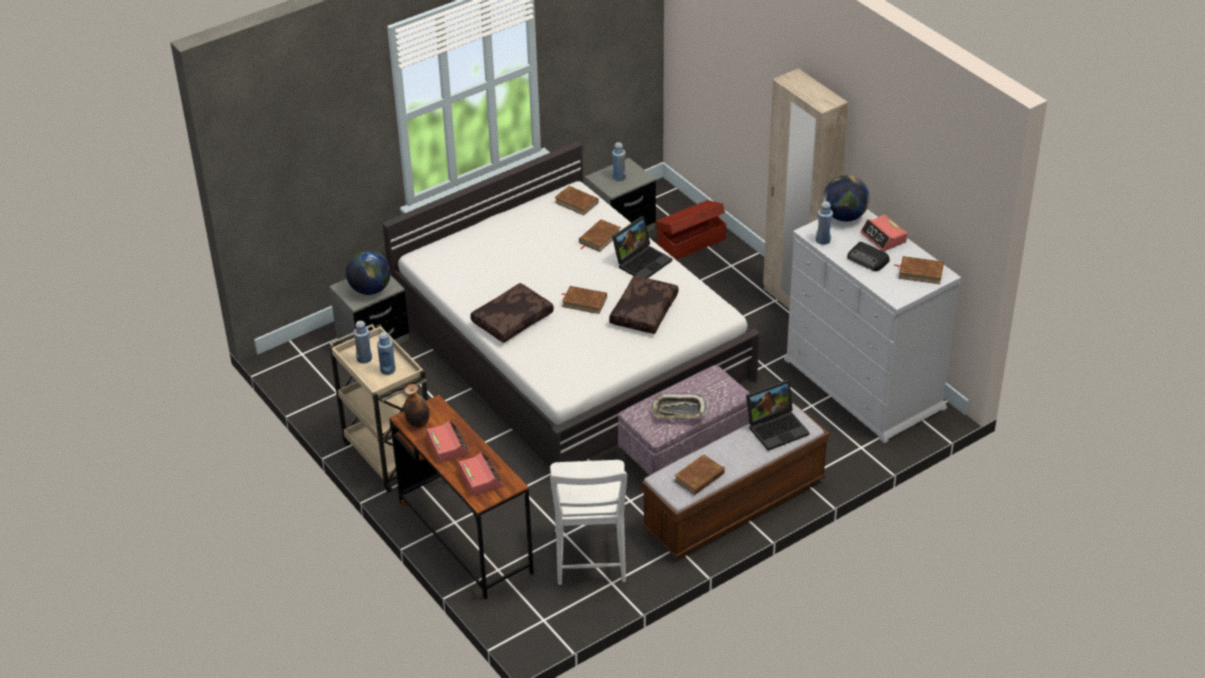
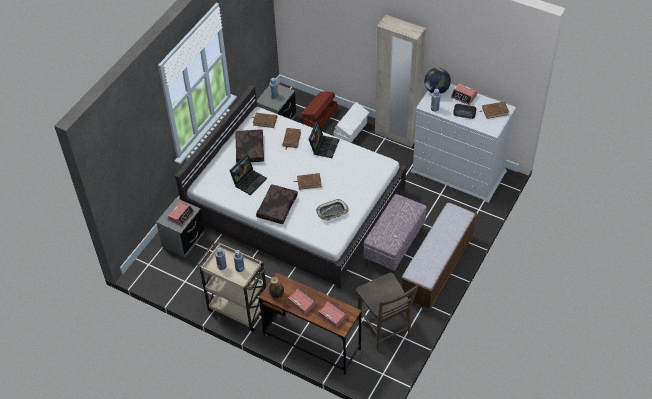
camera: 25 degrees left, 10 degrees up
(370, 289) = (181, 215): globe -> alarm clock
(590, 560) = (385, 329): white chair -> brown chair
(643, 311) = (343, 176): brown pillow -> brown pillow (249, 149)
(678, 410) = (395, 229): tray -> tray (332, 212)
(699, 477) = (431, 265): brown book -> none
(728, 274) = (351, 131): none -> white storage box
(777, 427) = (451, 220): laptop -> laptop (249, 180)

